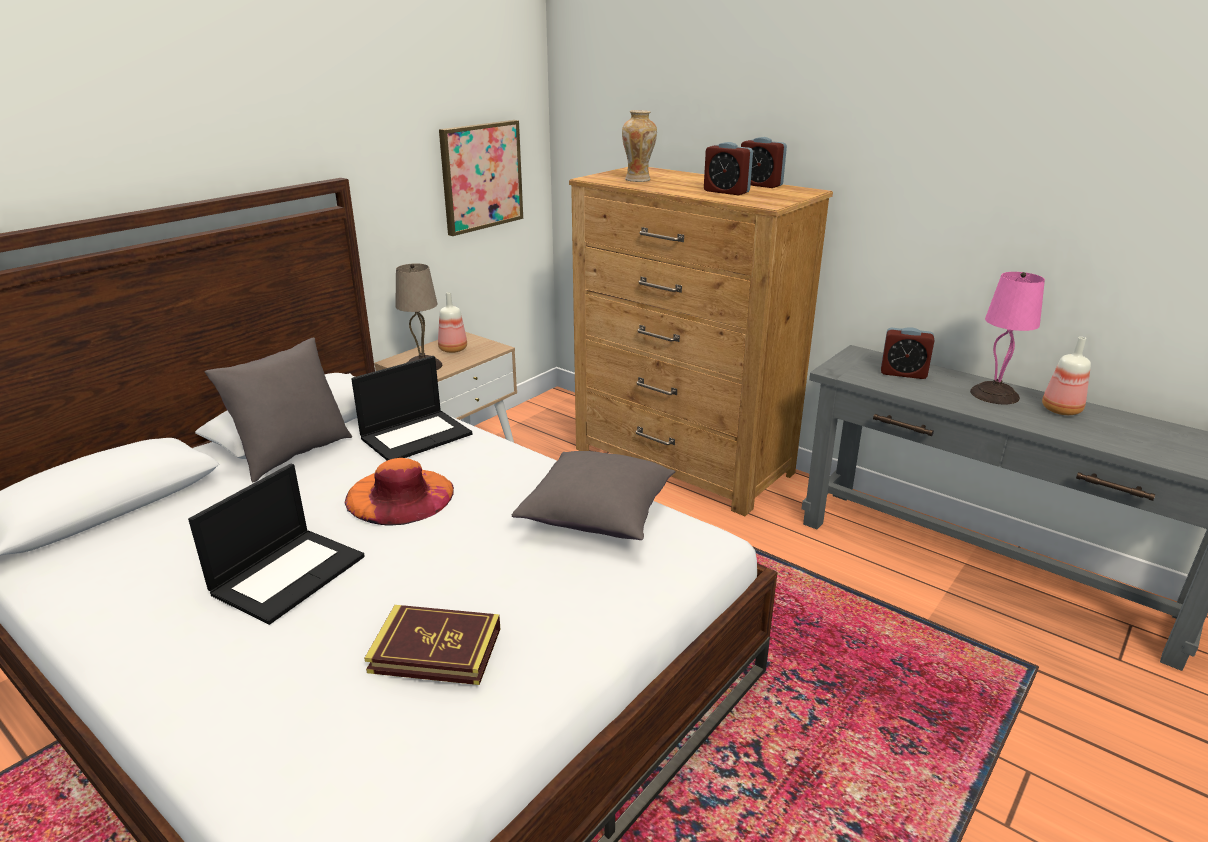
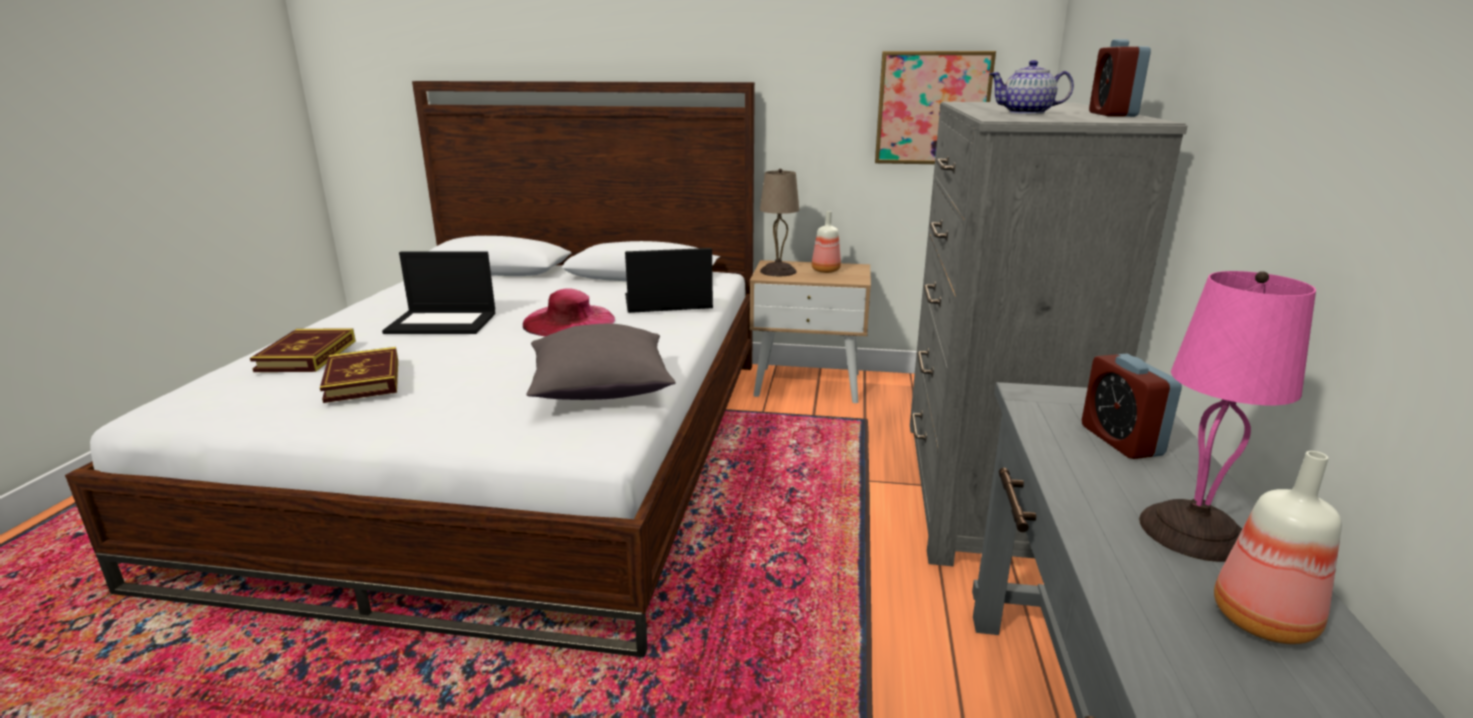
camera: 60 degrees right, 5 degrees down
(288, 693) = (307, 355): none -> book
(293, 454) = (600, 284): grey pillow -> none
(400, 495) = (569, 321): orange hat -> pink hat
(416, 435) = (667, 302): laptop -> laptop turned 150 degrees clockwise
(638, 180) = (997, 105): vase -> none
(682, 461) = (982, 489): brown dresser -> grey dresser
(726, 192) = (1027, 113): alarm clock -> teapot

